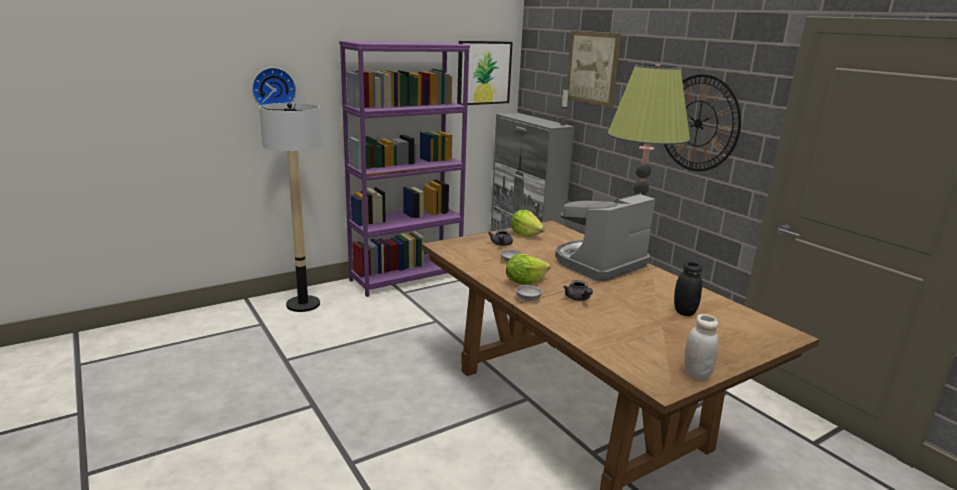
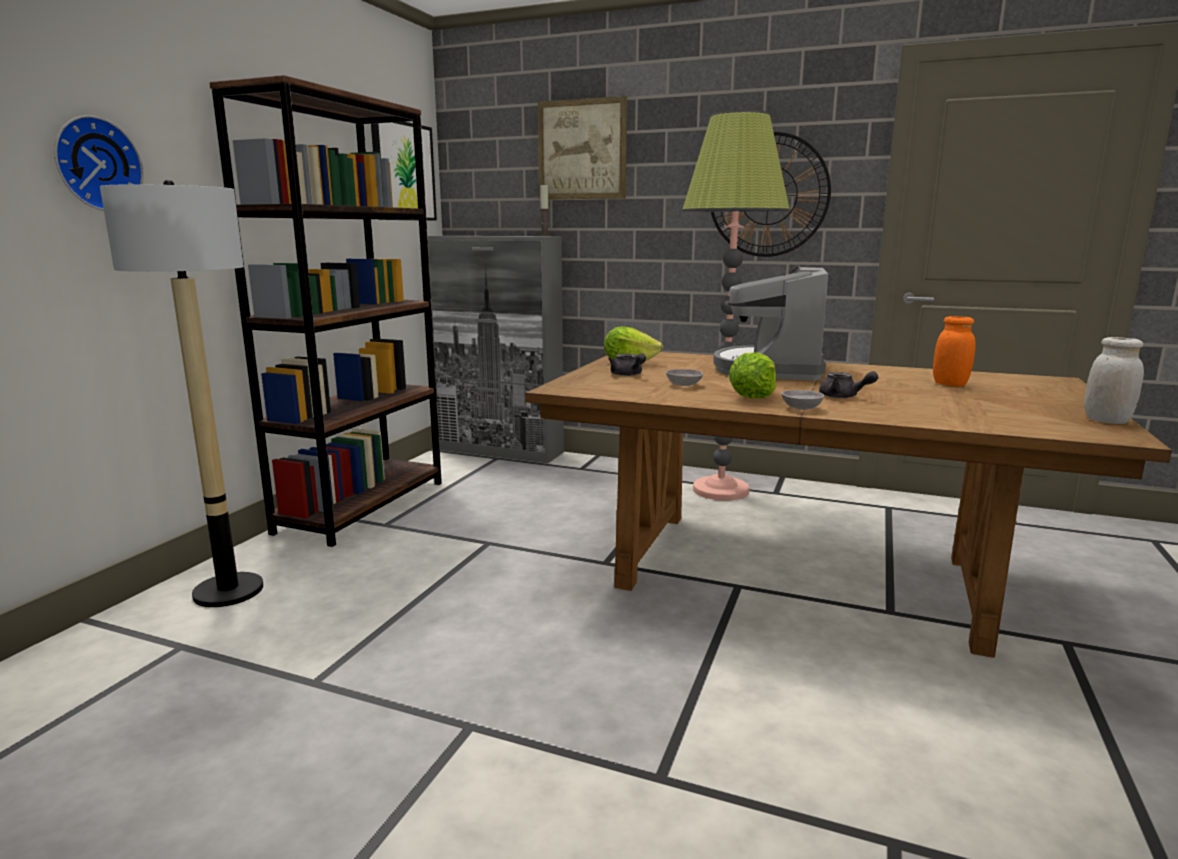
camera: 35 degrees left, 5 degrees down
(406, 278) = (363, 506): purple bookcase -> brown bookcase
(684, 312) = (950, 384): black jar -> orange jar

